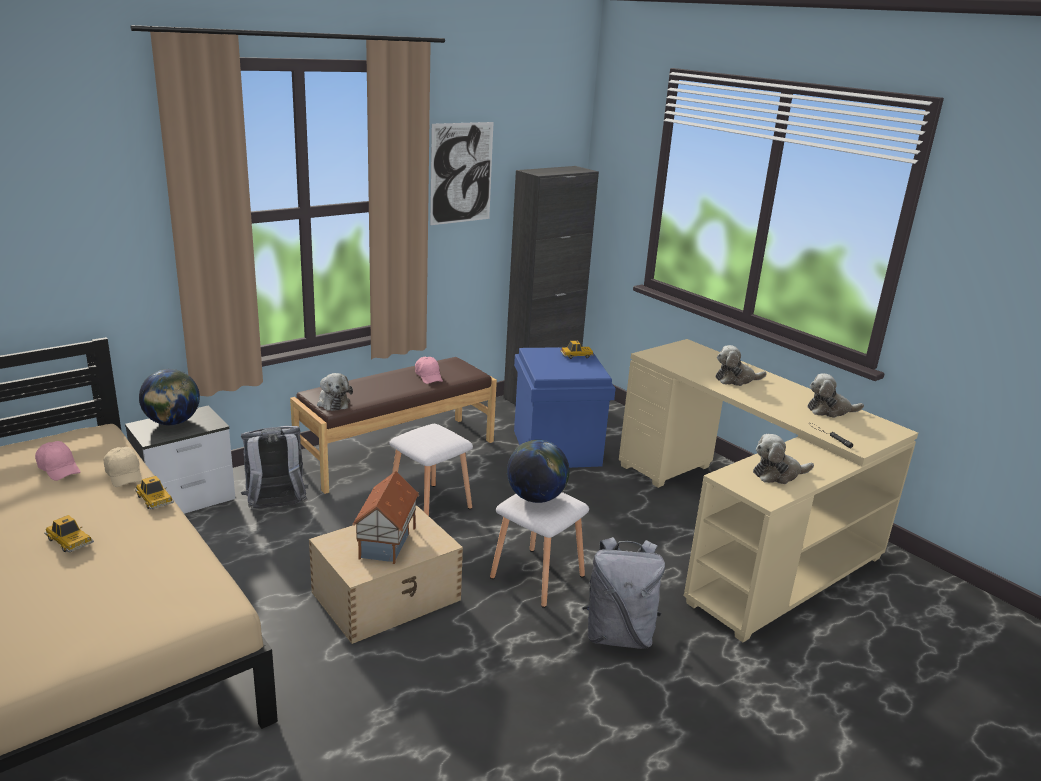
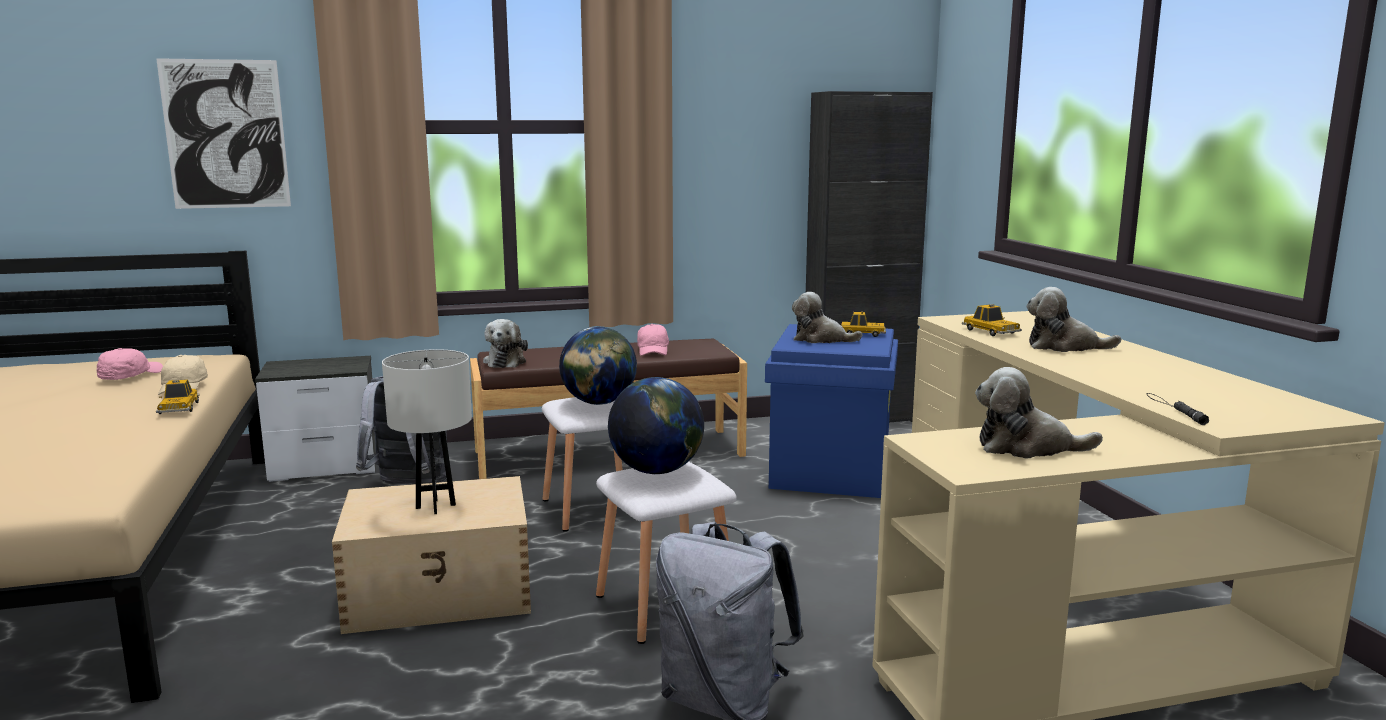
camera: 25 degrees right, 10 degrees down
(59, 469) = (129, 376): pink cap -> pink cap turned 135 degrees counterclockwise
(69, 541) = (42, 428): toy car -> toy car (990, 332)
(172, 422) = (313, 364): globe -> globe (599, 403)
(388, 543) = (436, 506): toy house -> white table lamp
(461, 173) = (729, 93): picture -> picture (225, 134)
(829, 410) = (1210, 385): plush toy -> plush toy (821, 339)

